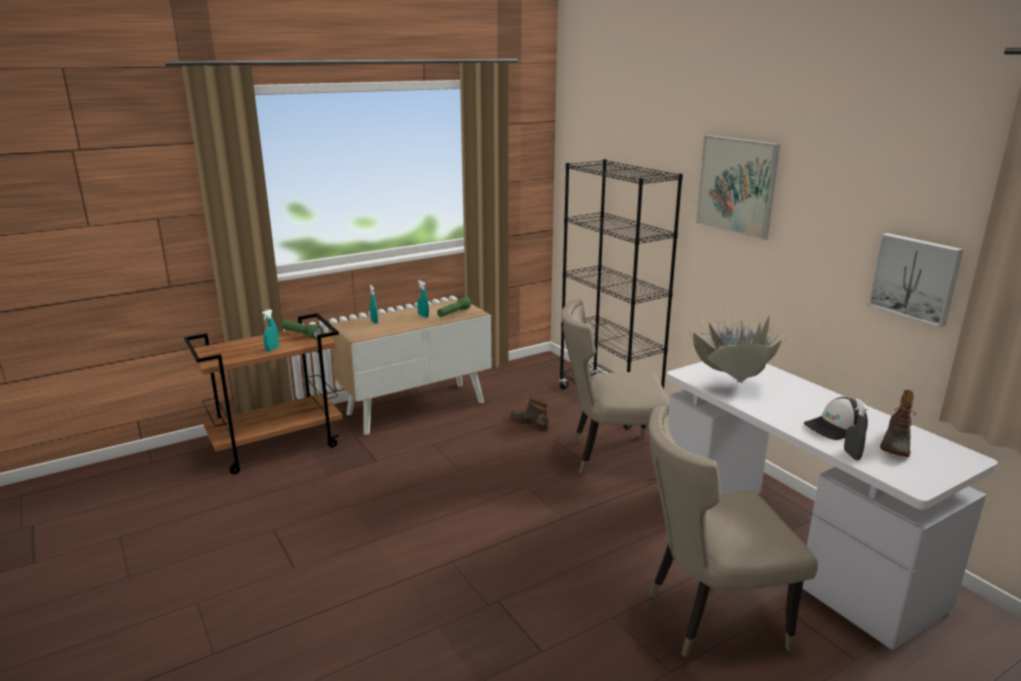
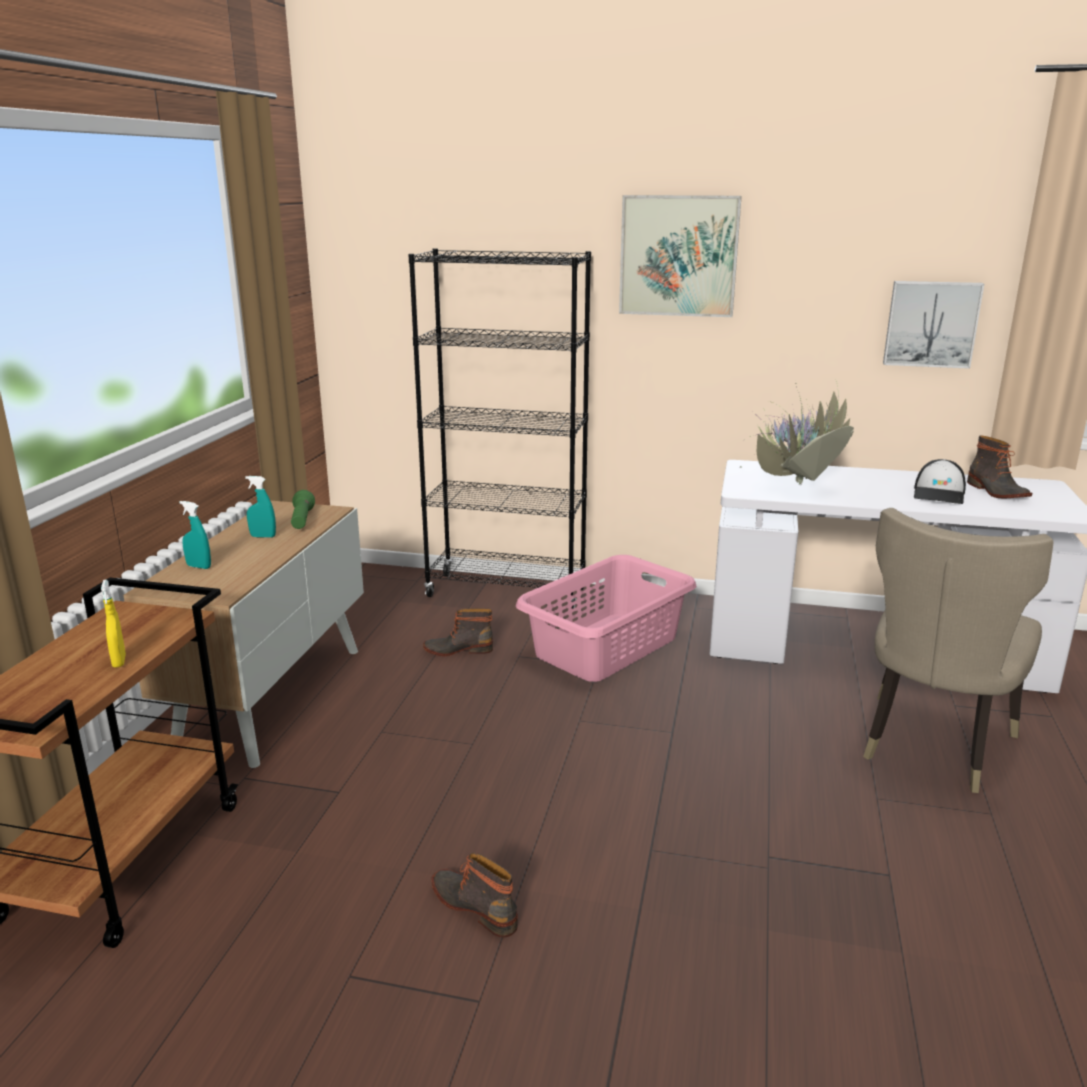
camera: 45 degrees left, 0 degrees up
(272, 349) = (119, 661): turquoise spray bottle -> yellow spray bottle
(301, 335) = (125, 622): green flashlight -> none
(348, 535) = (476, 906): none -> boot
(610, 456) = (605, 646): beige chair -> pink laundry basket
(851, 455) = (997, 510): grey spray bottle -> none

